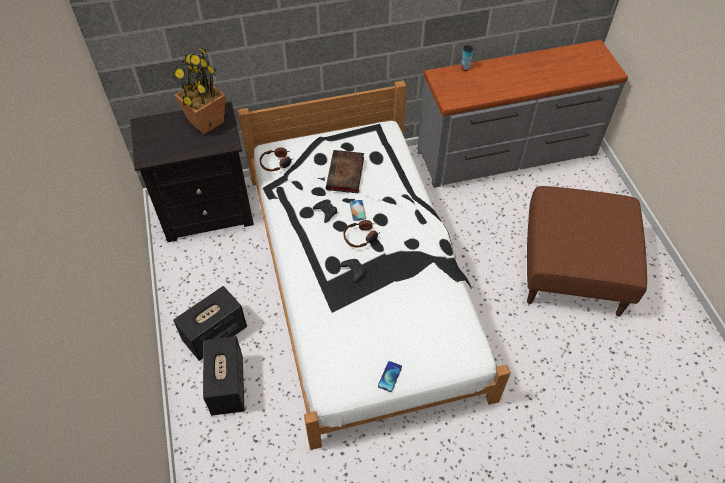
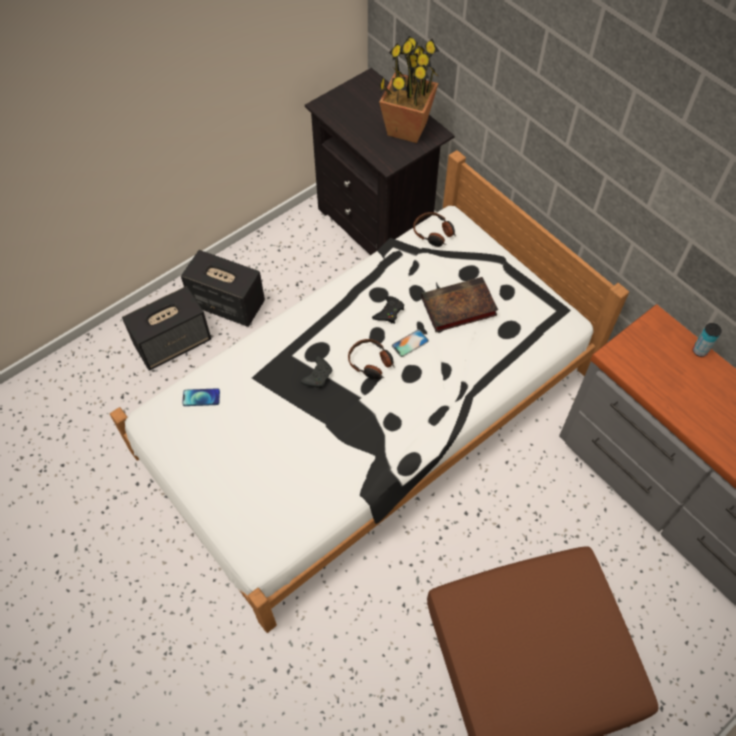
camera: 65 degrees right, 5 degrees up
(390, 376) = (192, 470): phone -> phone (201, 397)

